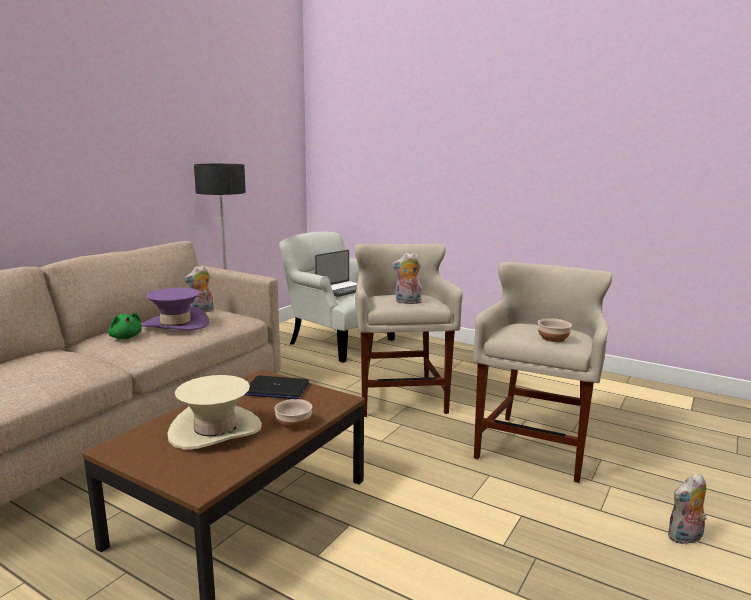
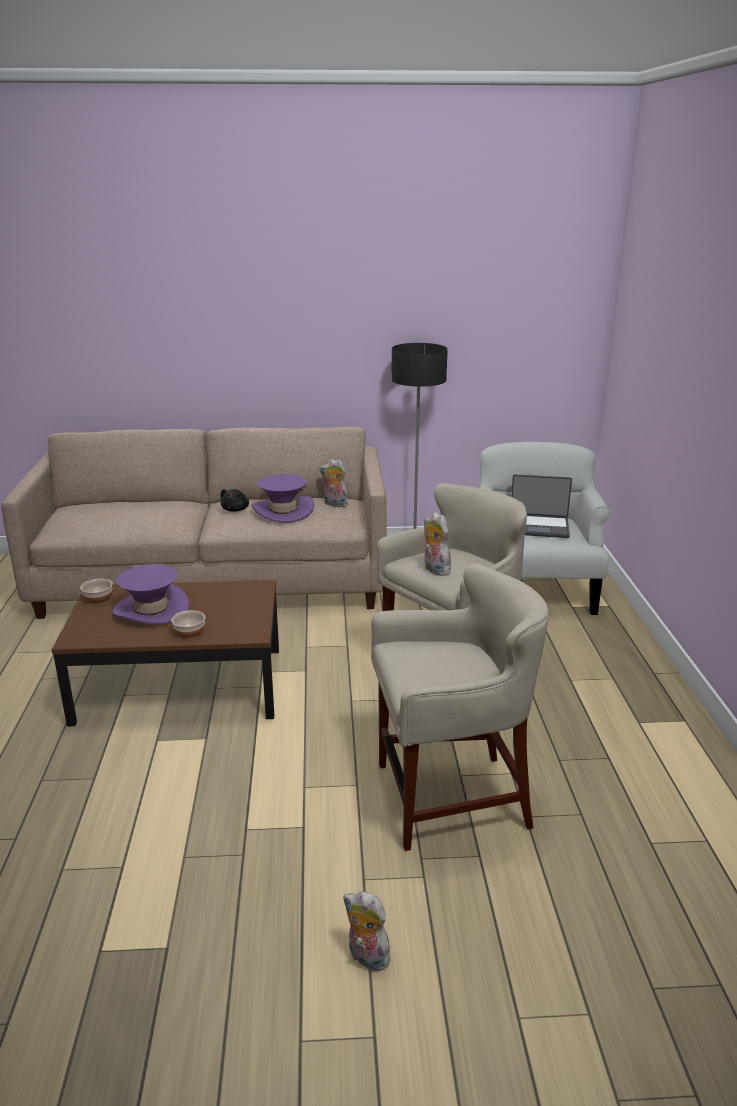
camera: 55 degrees right, 10 degrees up
(125, 337) = (236, 509): green plush toy -> black plush toy
(215, 430) = (151, 610): beige hat -> purple hat
(276, 389) = (242, 601): laptop -> none
(552, 338) = (417, 674): bowl -> bowl (98, 598)

